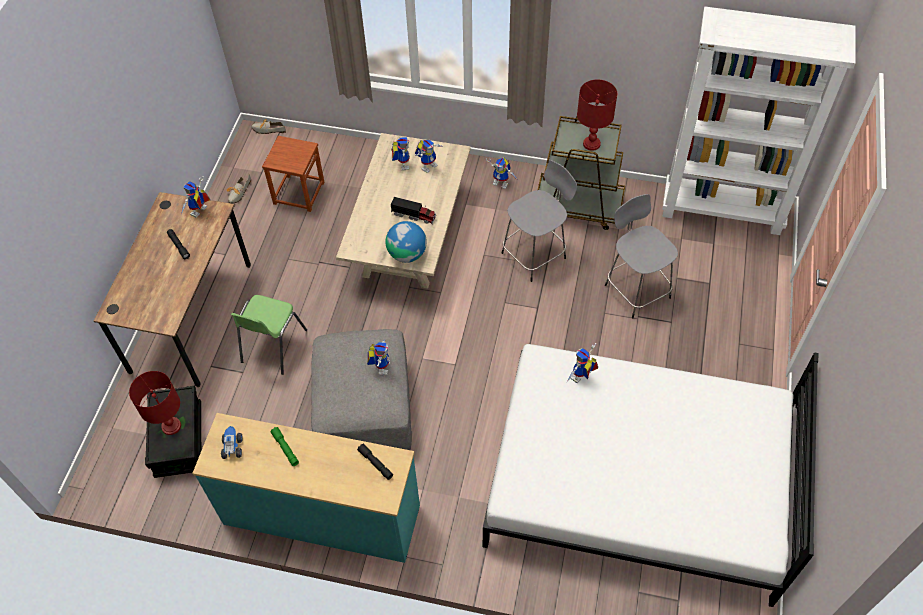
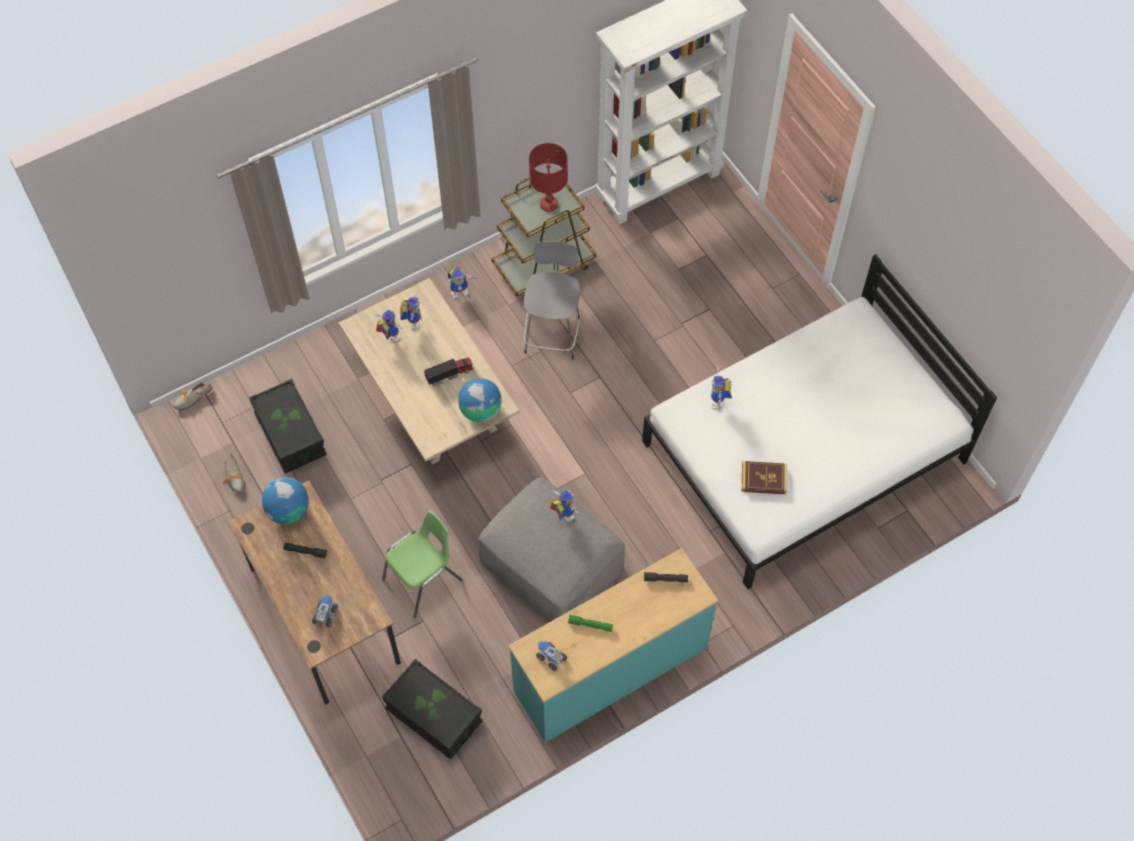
camera: 45 degrees left, 5 degrees up
(142, 295) = (325, 615): none -> toy truck
(171, 426) = (434, 704): red table lamp -> none
(200, 213) = (288, 510): toy robot -> globe
(273, 346) = (423, 580): green chair -> green chair turned 105 degrees counterclockwise
(298, 193) = (290, 435): brown stool -> black storage box
(554, 463) = (763, 479): none -> book
(636, 289) = (658, 302): grey stool -> none

